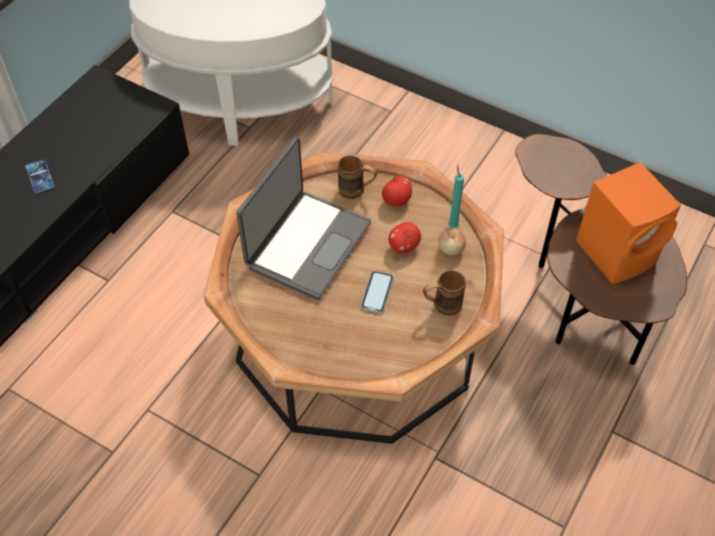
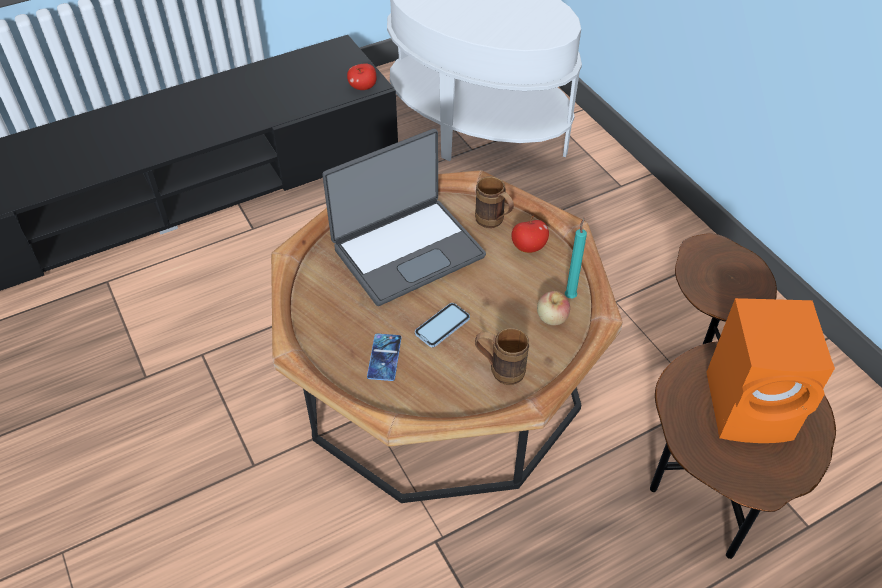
camera: 30 degrees right, 5 degrees down
(40, 176) = (232, 105): phone -> phone (384, 357)
(404, 246) = (503, 294): apple -> apple (363, 87)

